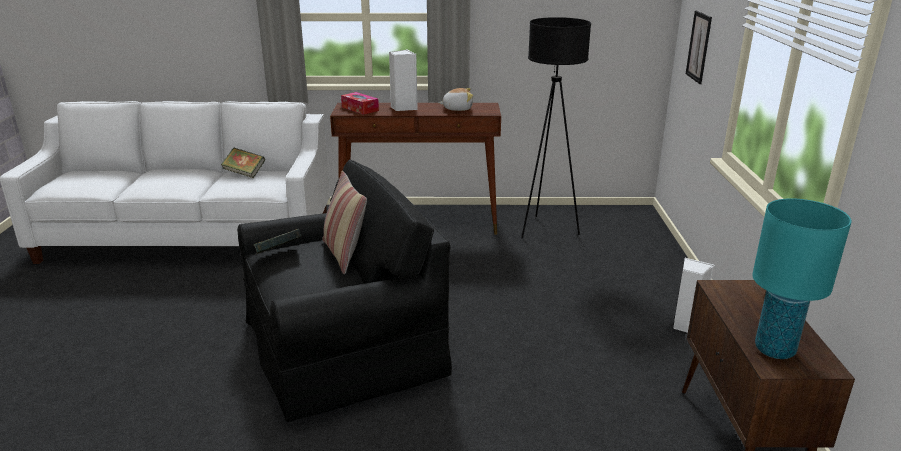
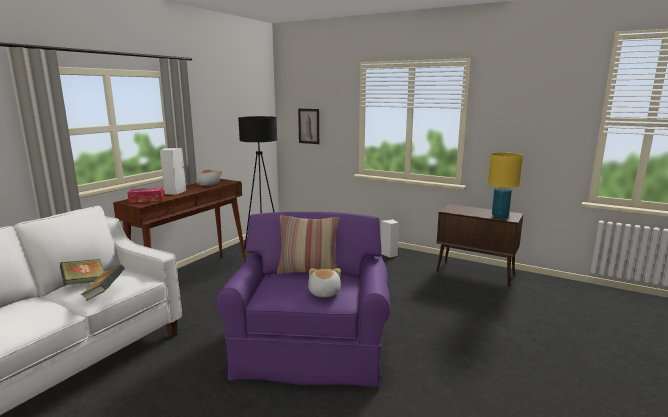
camera: 60 degrees left, 10 degrees down
(278, 255) = (276, 292): book -> book (105, 293)
(293, 280) = (323, 293): none -> plush toy
(343, 347) = (311, 346): black armchair -> purple armchair
(775, 350) = (500, 216): turquoise table lamp -> yellow table lamp

